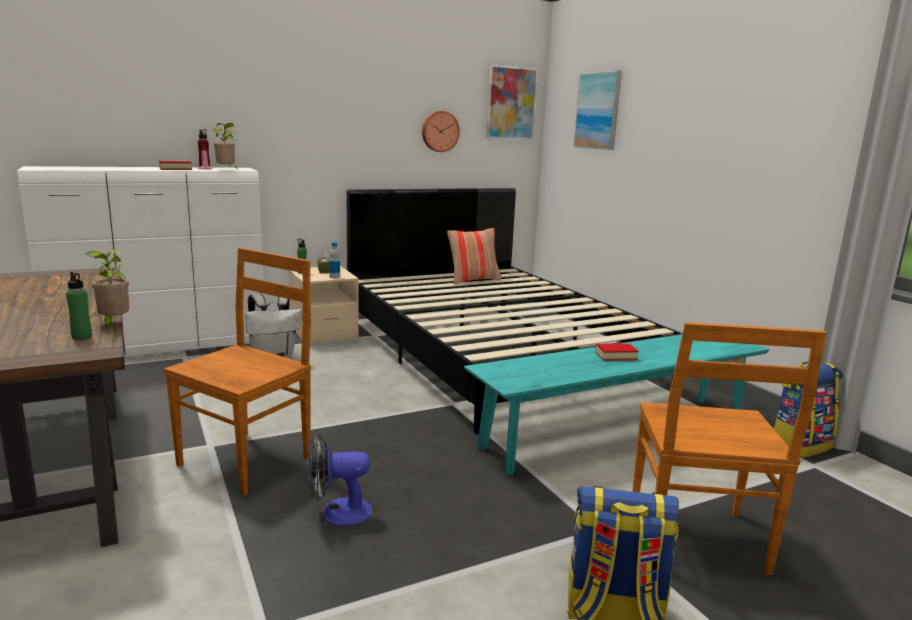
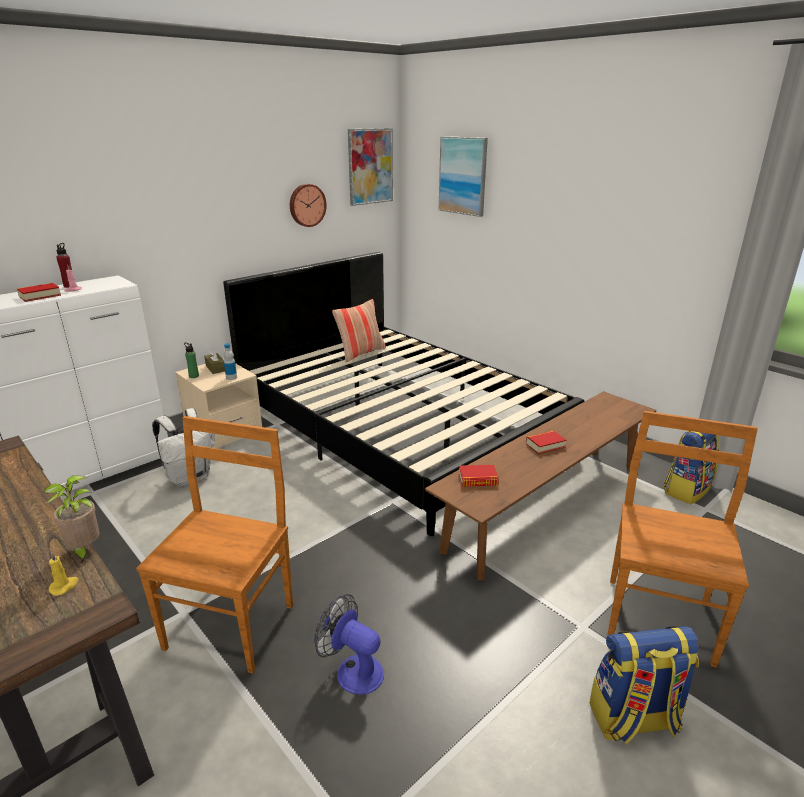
camera: 15 degrees left, 10 degrees up
(82, 337) = (64, 586): green bottle -> yellow candle
(227, 170) = (102, 289): potted plant -> none
(337, 513) = (352, 670): fan -> fan turned 60 degrees clockwise
(523, 368) = (478, 480): none -> book
(617, 432) = (546, 506): turquoise bench -> brown bench
(696, 540) = (659, 617): brown chair -> brown chair turned 150 degrees counterclockwise

